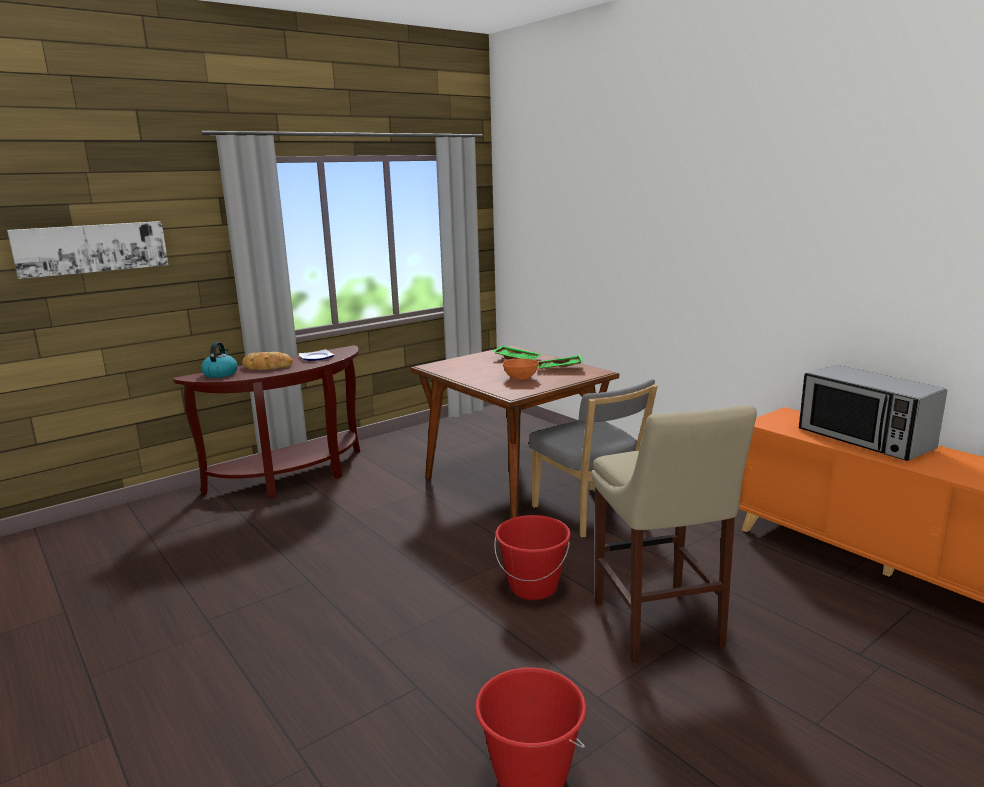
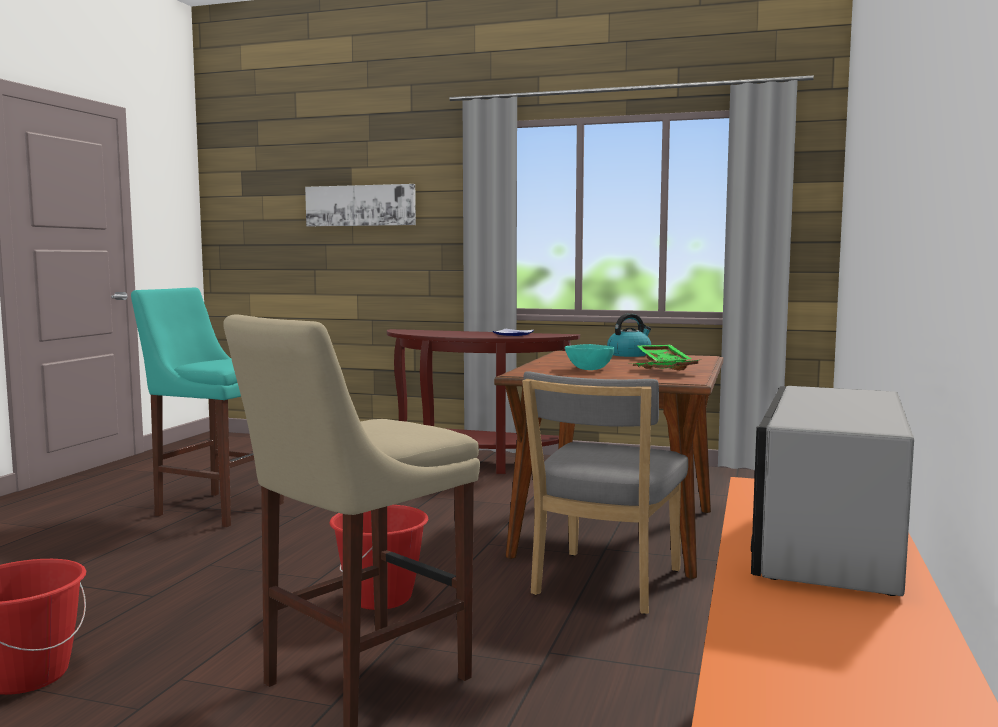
camera: 55 degrees right, 10 degrees down
(217, 615) = (216, 508): none -> turquoise stool
(220, 374) = (418, 331): kettle -> kettle (629, 354)
(267, 366) = (460, 333): bread -> none
(521, 378) = (588, 369): orange bowl -> turquoise bowl

